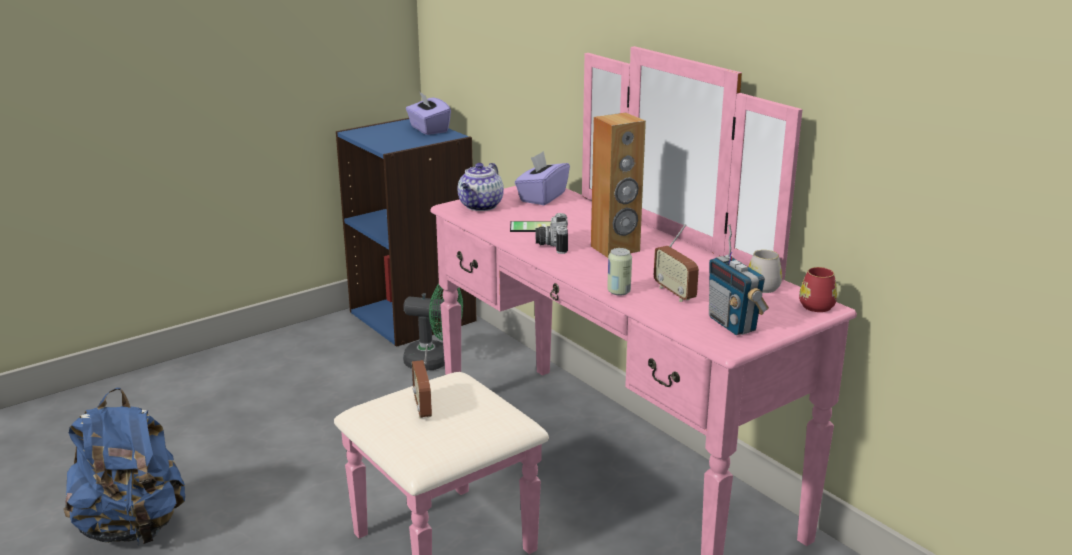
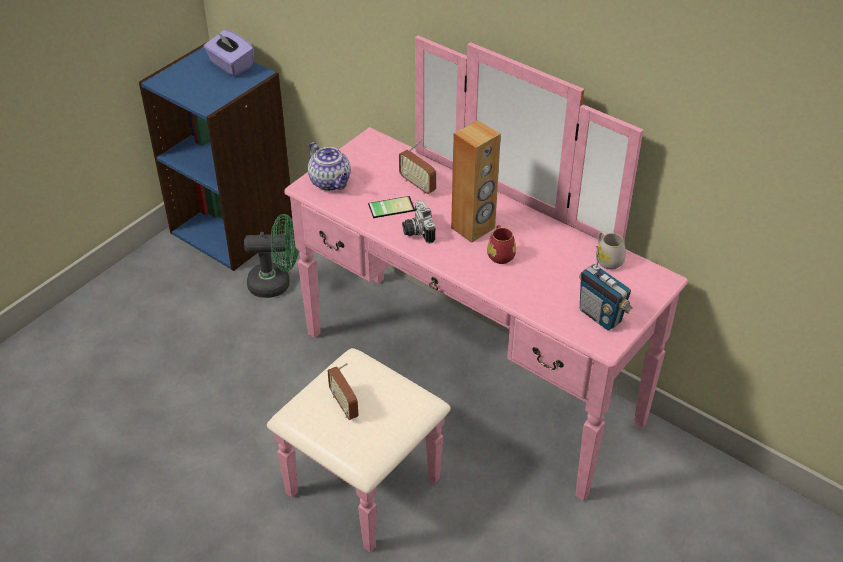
camera: 15 degrees left, 20 degrees up
(133, 528) = (94, 529): blue backpack -> none
(481, 206) = (331, 182): teapot -> teapot turned 45 degrees counterclockwise
(542, 197) = (380, 158): purple tissue box -> none
(618, 292) = (497, 289): can -> none
(674, 293) = (543, 283): radio -> radio (417, 185)
(816, 304) = (656, 277): red mug -> red mug (500, 254)

